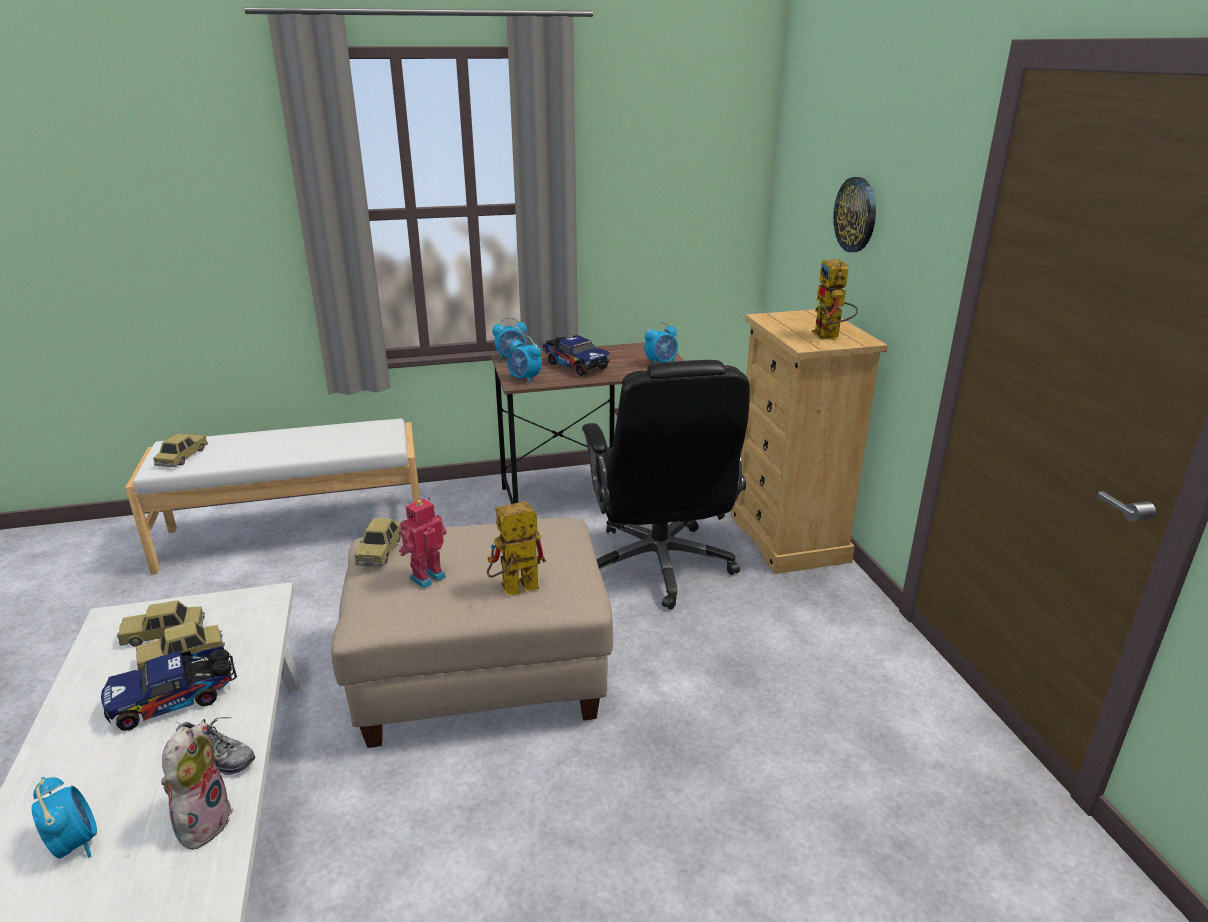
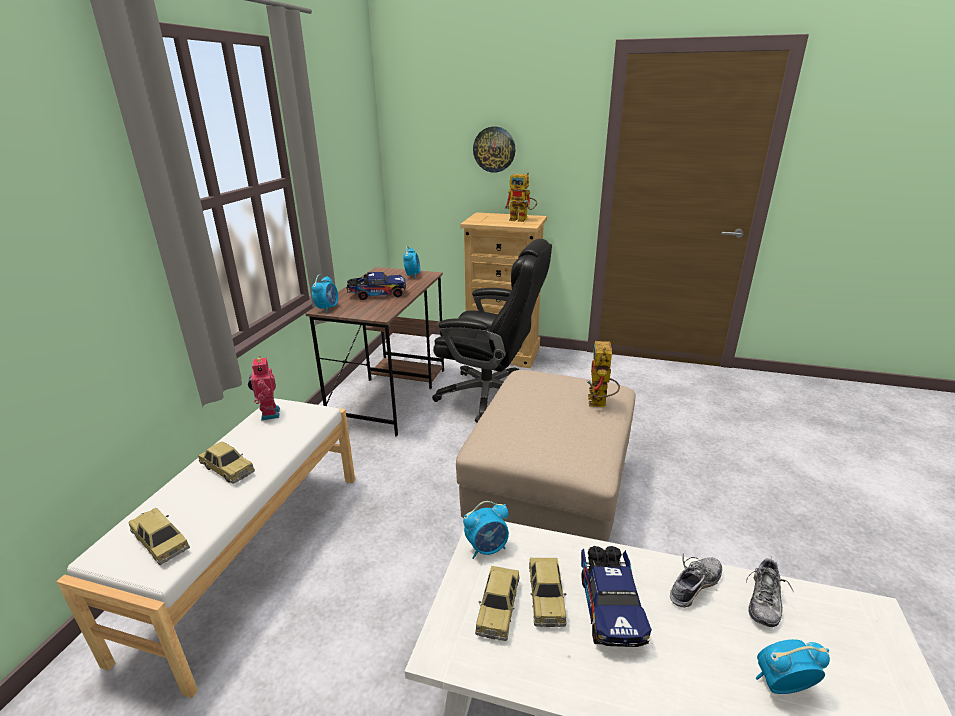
camera: 60 degrees left, 0 degrees up
(202, 821) = (764, 600): plush toy -> shoe
(381, 550) = (509, 442): toy car -> toy car (227, 469)
(426, 577) = (563, 429): toy robot -> toy robot (268, 414)
(524, 379) = (376, 312): alarm clock -> alarm clock (487, 548)

